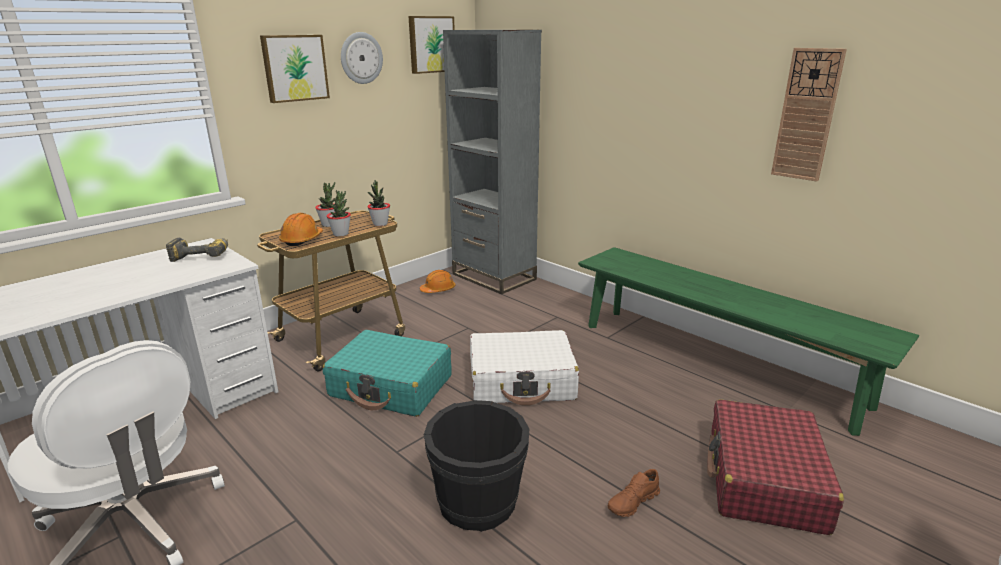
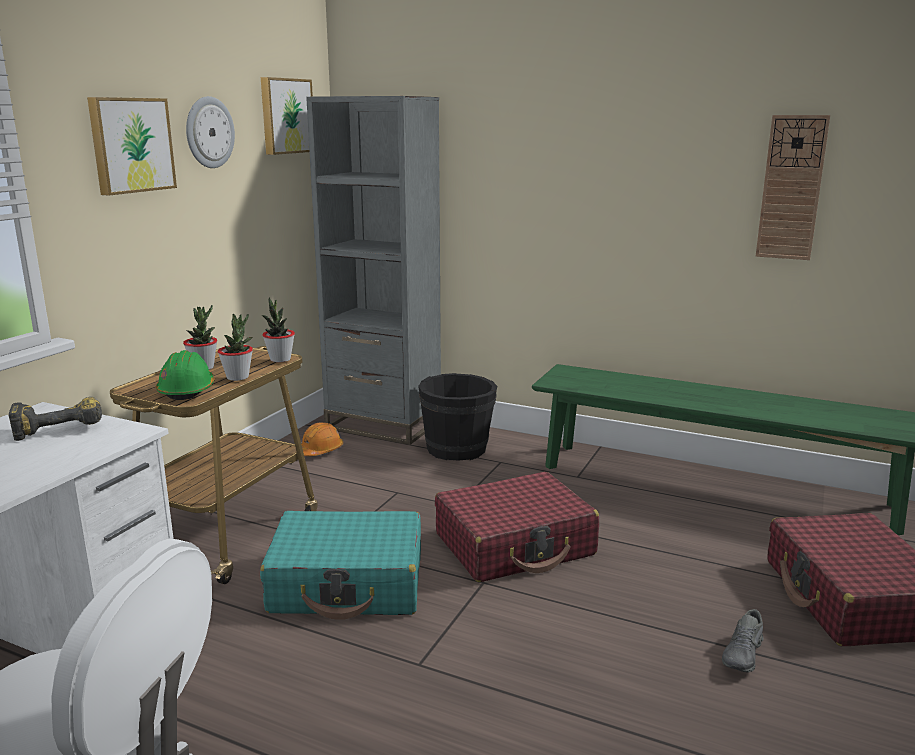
camera: 20 degrees left, 5 degrees down
(302, 240) = (187, 390): orange hard hat -> green hard hat
(478, 502) = (571, 700): black bucket -> black bucket (457, 449)
(522, 381) = (515, 545): white suitcase -> red suitcase
(633, 502) = (743, 655): brown shoe -> grey shoe

